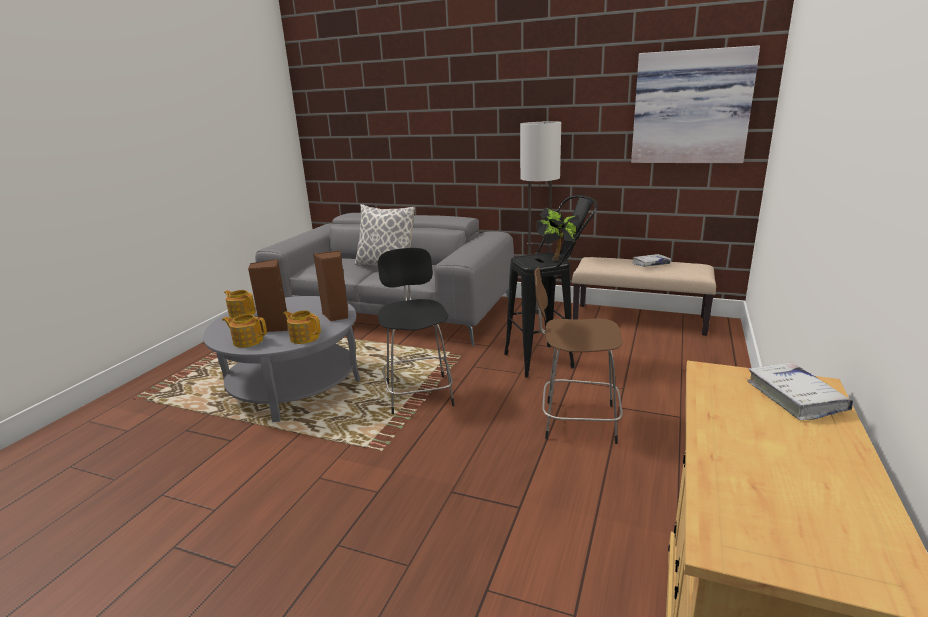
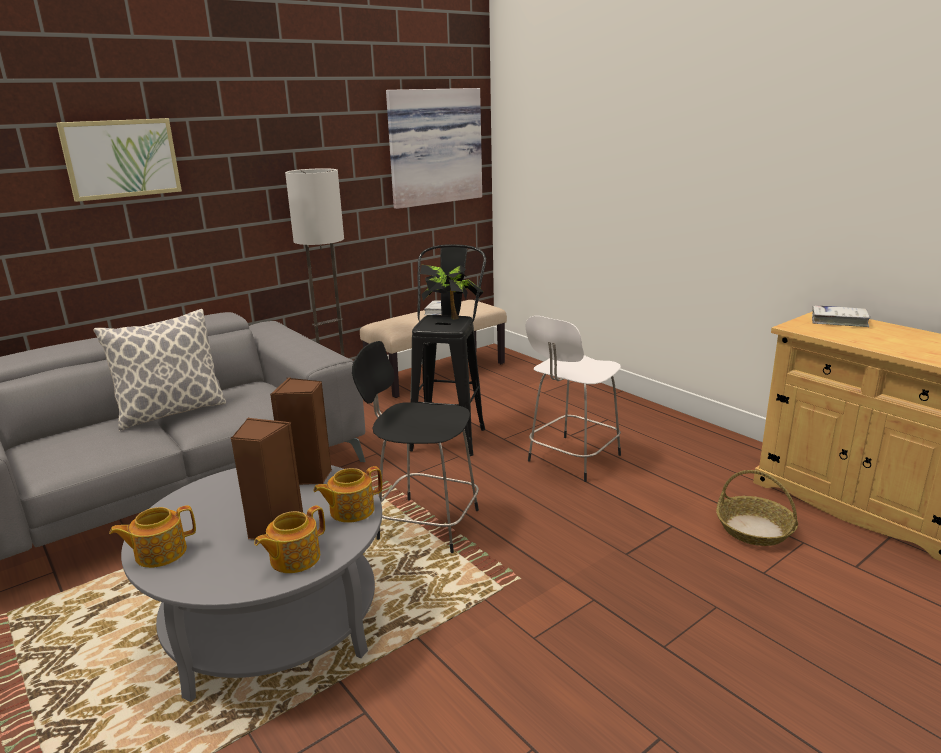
camera: 60 degrees left, 0 degrees up
(431, 107) = (121, 158): none -> picture
(565, 568) = (755, 529): none -> basket
(576, 421) = (572, 459): brown stool -> white stool

